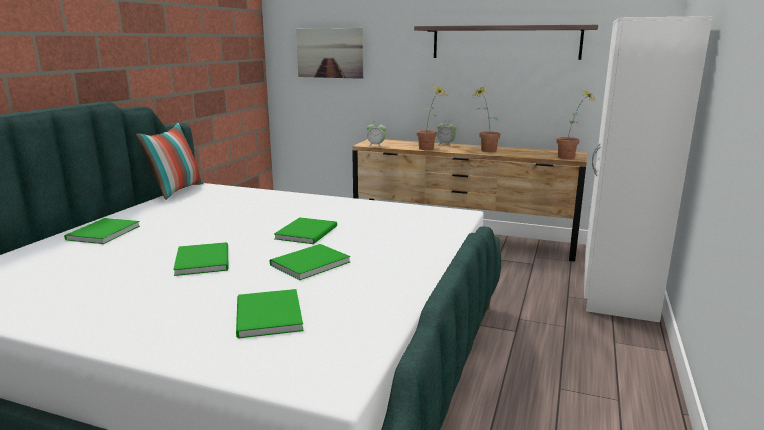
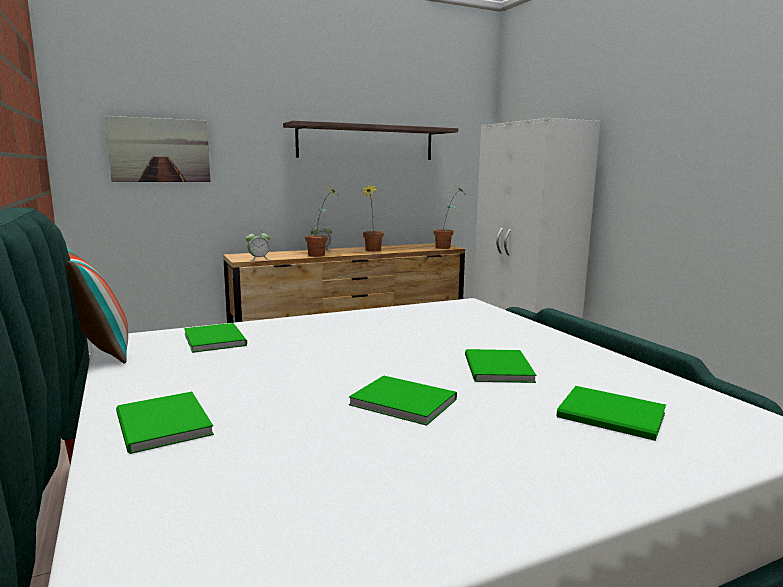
camera: 45 degrees left, 5 degrees down
(308, 232) = (408, 346): green book -> green book (216, 339)

